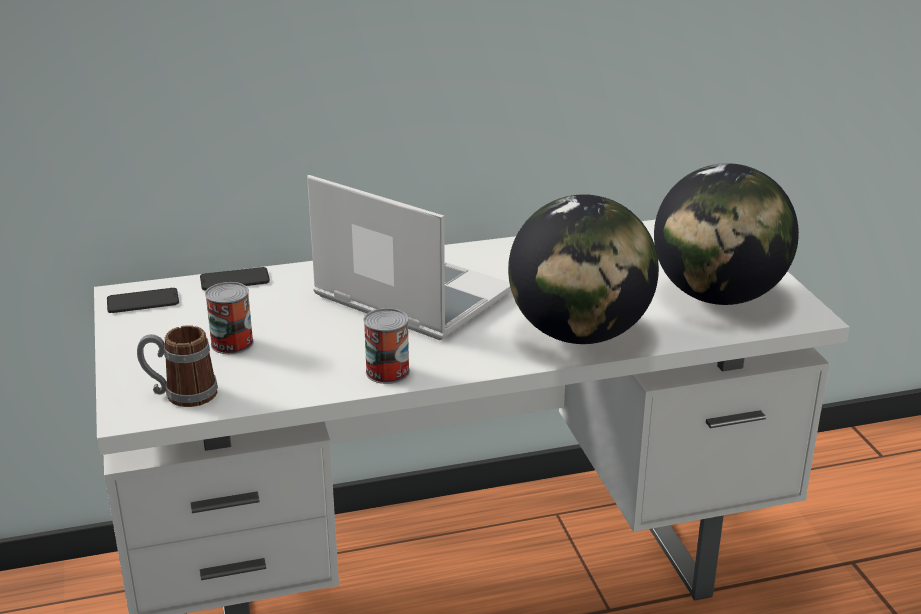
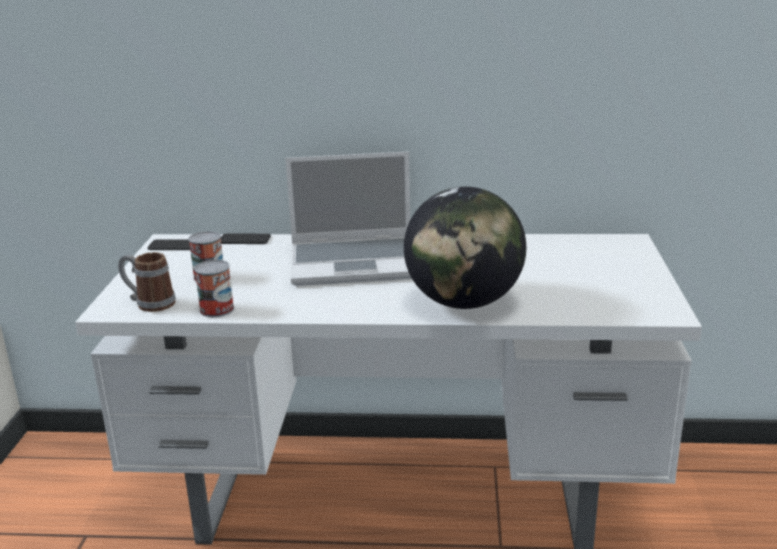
camera: 20 degrees right, 5 degrees down
(387, 372) = (299, 308): can -> can (217, 309)
(409, 296) = (356, 263): laptop -> laptop turned 120 degrees clockwise
(718, 296) = (599, 291): globe -> none

